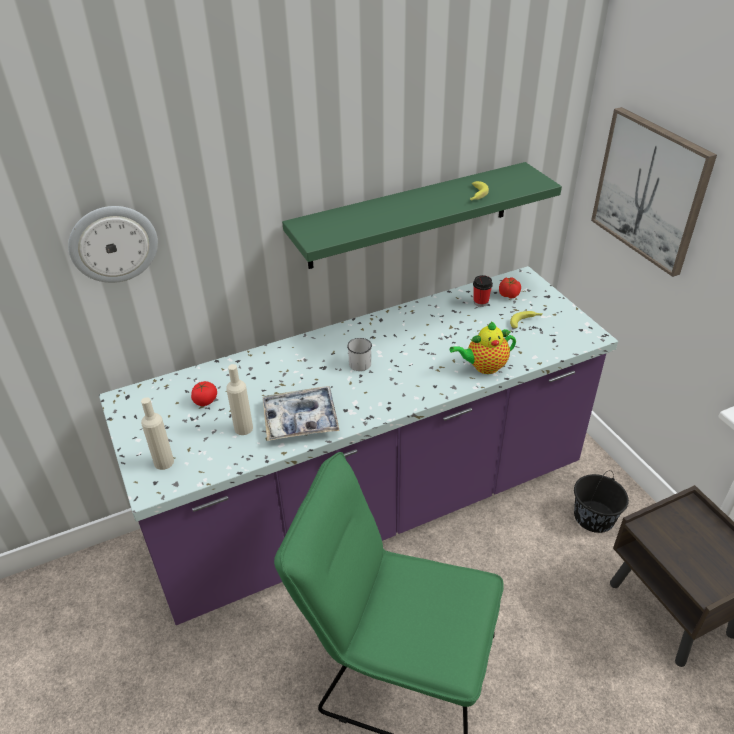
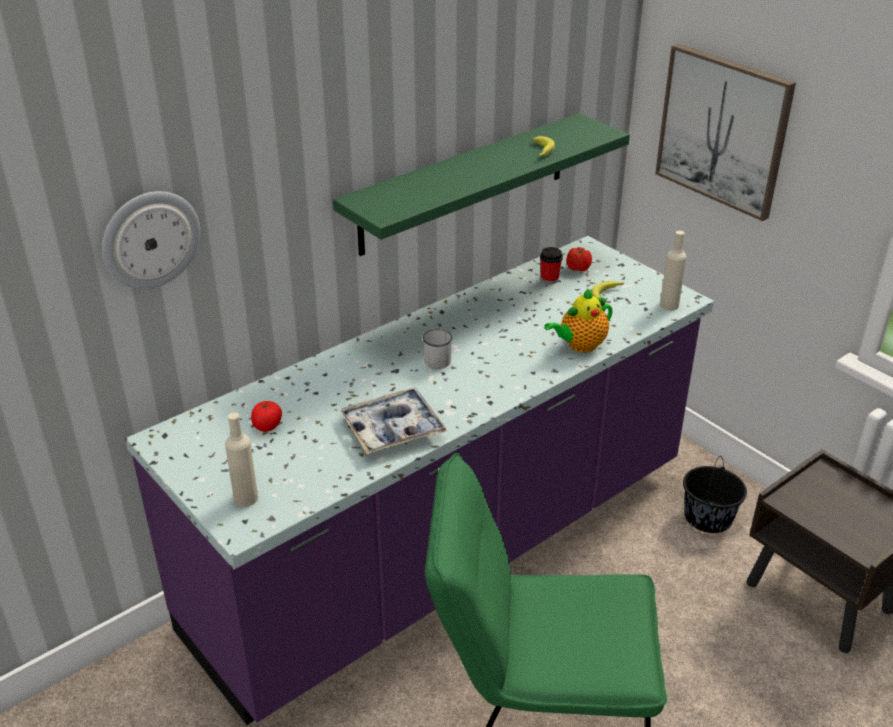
camera: 15 degrees left, 5 degrees down
(243, 428) = (328, 448): beige bottle -> beige bottle (669, 305)

